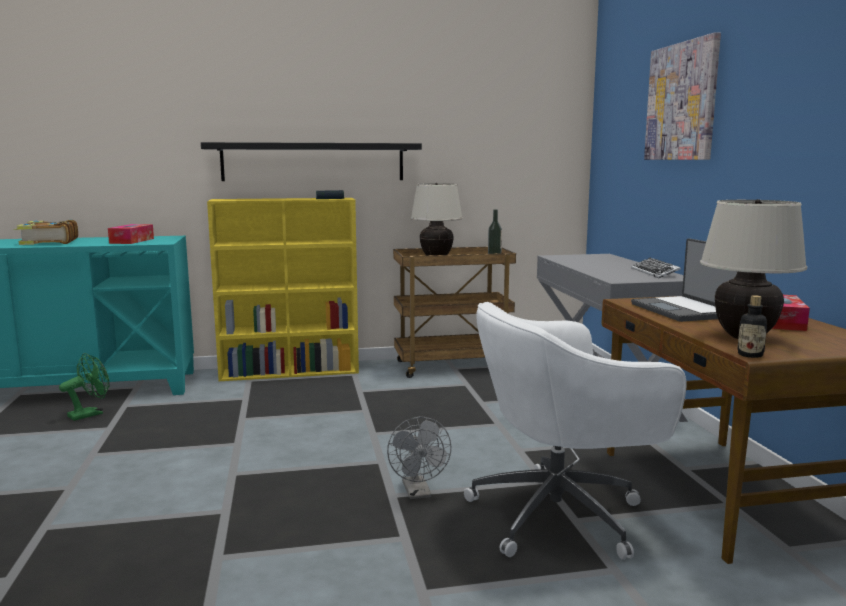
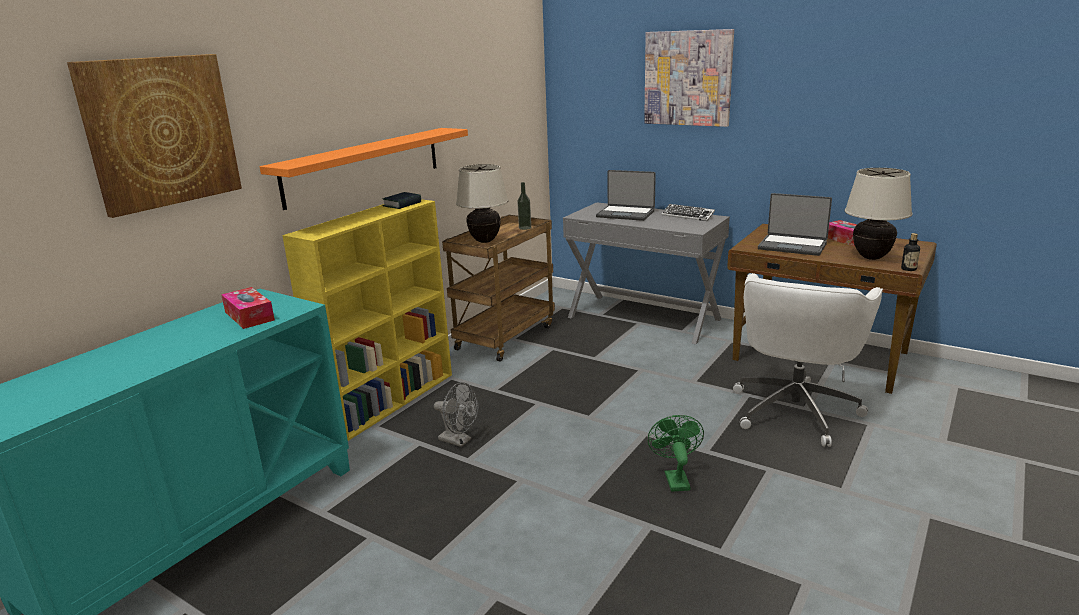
camera: 45 degrees left, 10 degrees up
(48, 242) = (144, 355): book -> none
(90, 414) = (309, 539): green fan -> green fan (675, 478)
(127, 105) = (161, 132): none -> picture
(313, 162) = (364, 165): black shelf -> orange shelf
(418, 493) = (713, 440): grey fan -> grey fan (459, 441)
(600, 262) = (626, 214): none -> laptop

